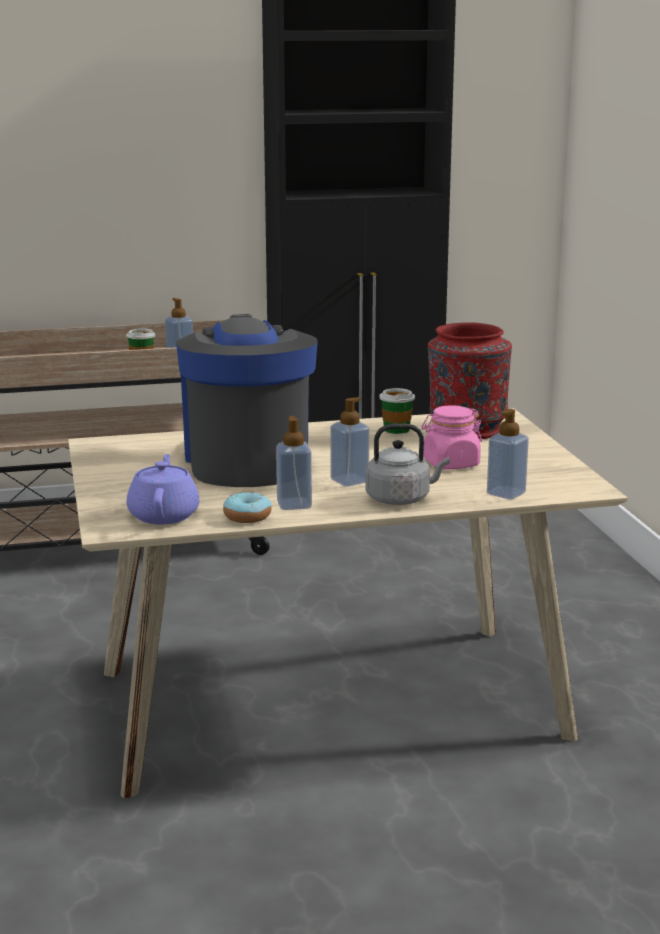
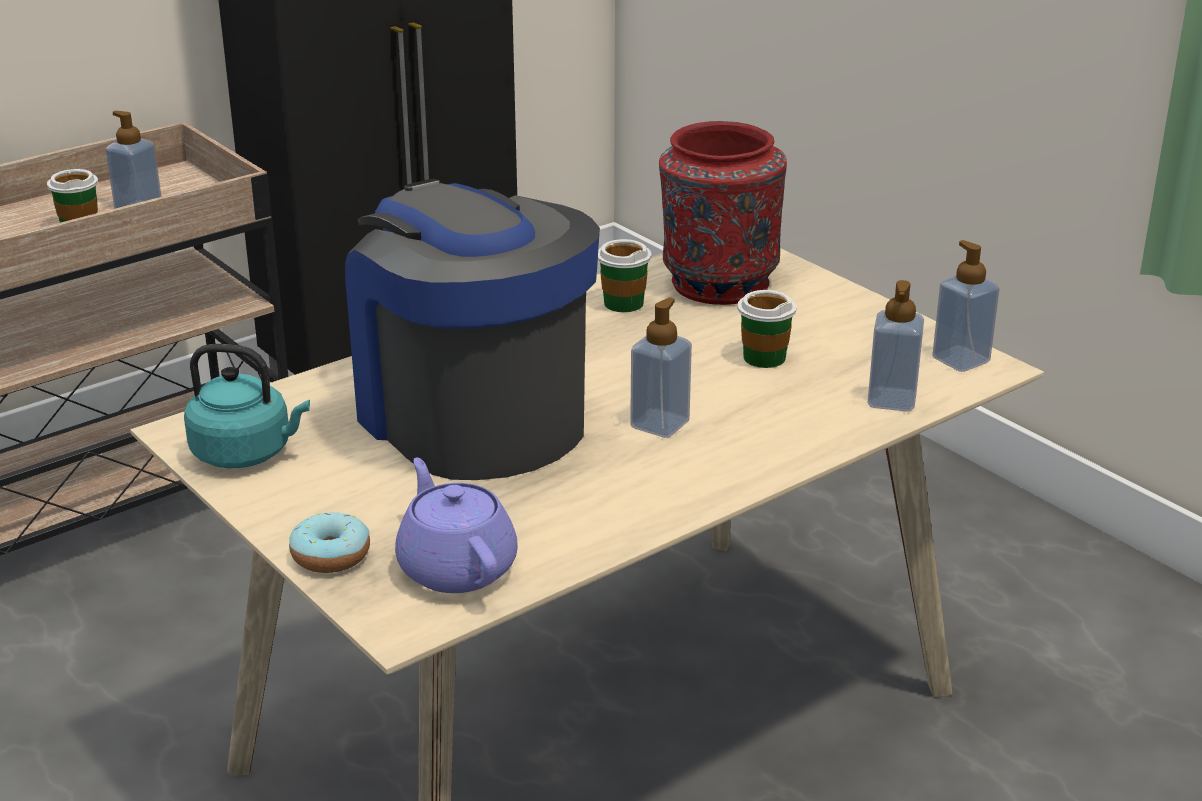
camera: 25 degrees left, 10 degrees up
(113, 456) = (247, 453): none -> turquoise kettle
(247, 516) = (586, 538): donut -> donut (331, 555)
(294, 504) = (629, 494): soap dispenser -> soap dispenser (960, 360)
(401, 499) = (767, 445): grey kettle -> none
(451, 464) = (764, 357): pink jar -> cup

